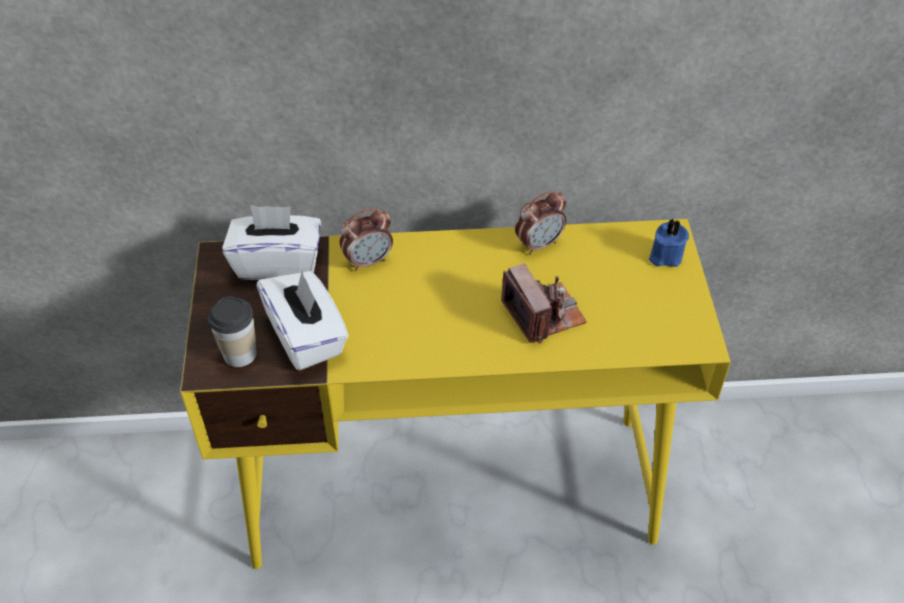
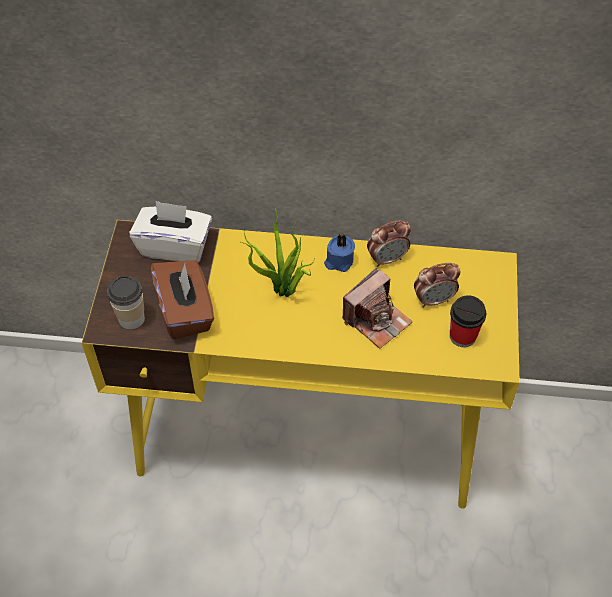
camera: 10 degrees right, 5 degrees up
(306, 336) = (185, 312): white tissue box -> brown tissue box
(368, 261) = (246, 254): alarm clock -> alarm clock (434, 300)
(423, 297) = (283, 292): none -> potted plant
(543, 314) = (376, 320): camera -> camera turned 60 degrees clockwise
(650, 318) = (462, 336): none -> cup
(665, 255) = (489, 283): blue candle -> blue candle (338, 261)

